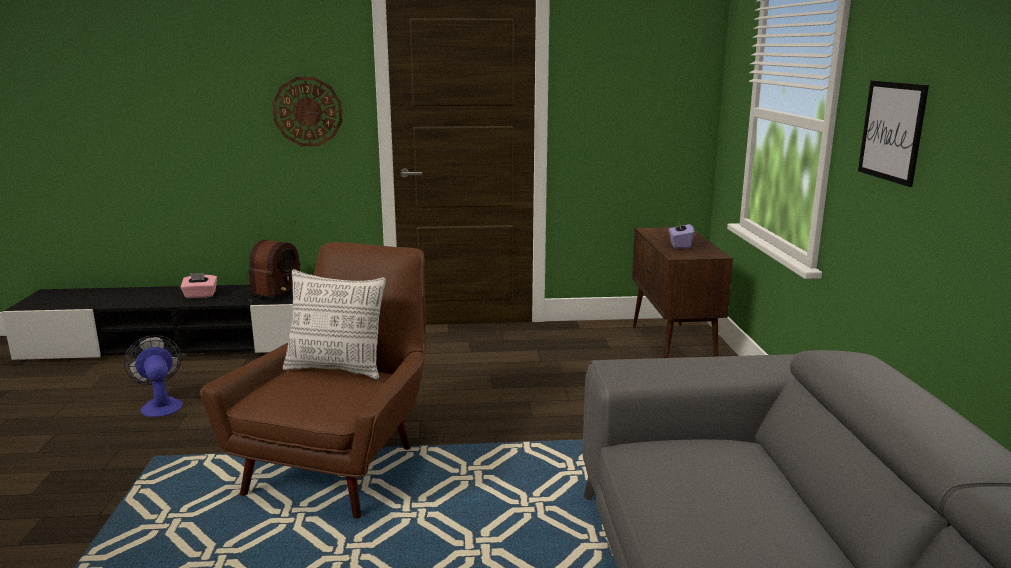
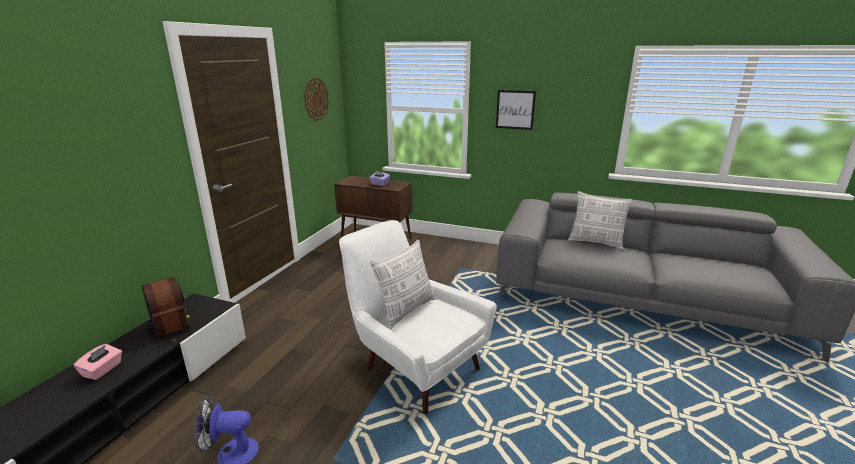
camera: 65 degrees left, 5 degrees up
(308, 111) = (135, 155): wall clock -> wall clock (316, 99)
(342, 463) = (413, 365): brown armchair -> white armchair
(791, 496) = (596, 242): none -> pillow

